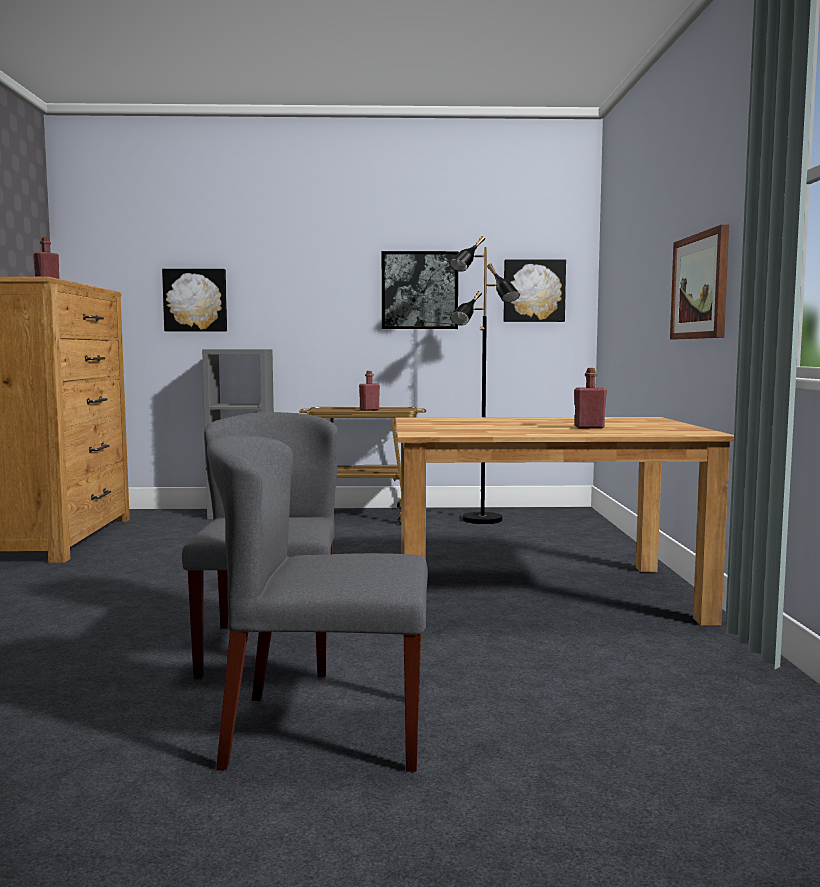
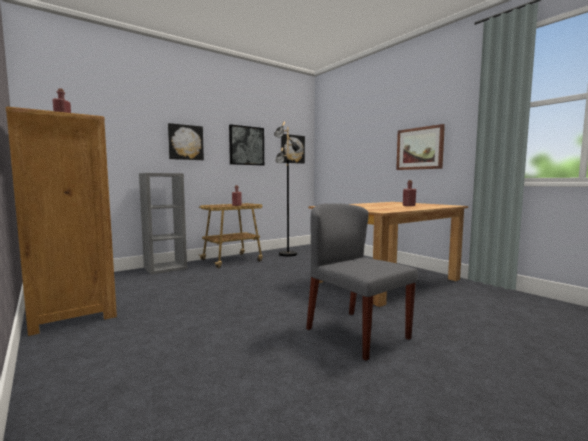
camera: 35 degrees left, 0 degrees up
(195, 300) = (125, 143): picture -> picture (185, 142)
(325, 731) = (475, 363): grey chair -> none

